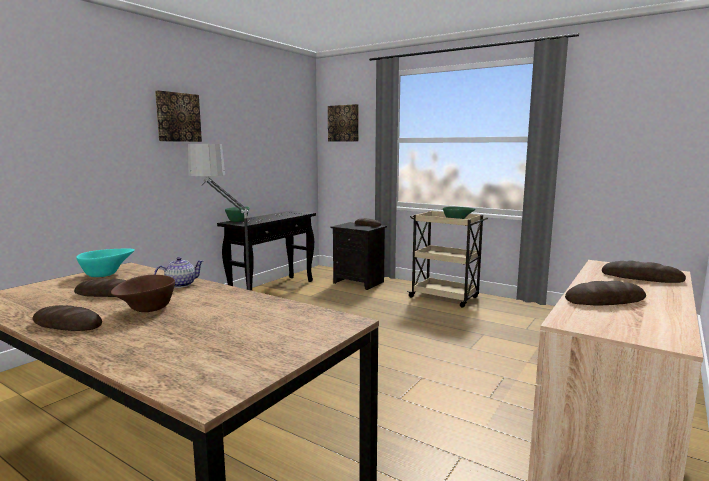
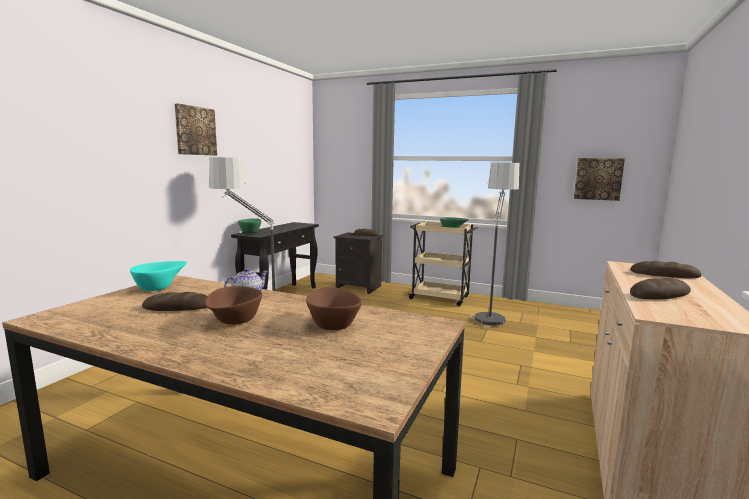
camera: 10 degrees left, 0 degrees up
(67, 324) = (161, 341): bread -> none
(238, 316) = (333, 324): none -> brown bowl
(343, 123) = (340, 141): picture -> picture (598, 179)
(496, 317) = (490, 313): none -> floor lamp

